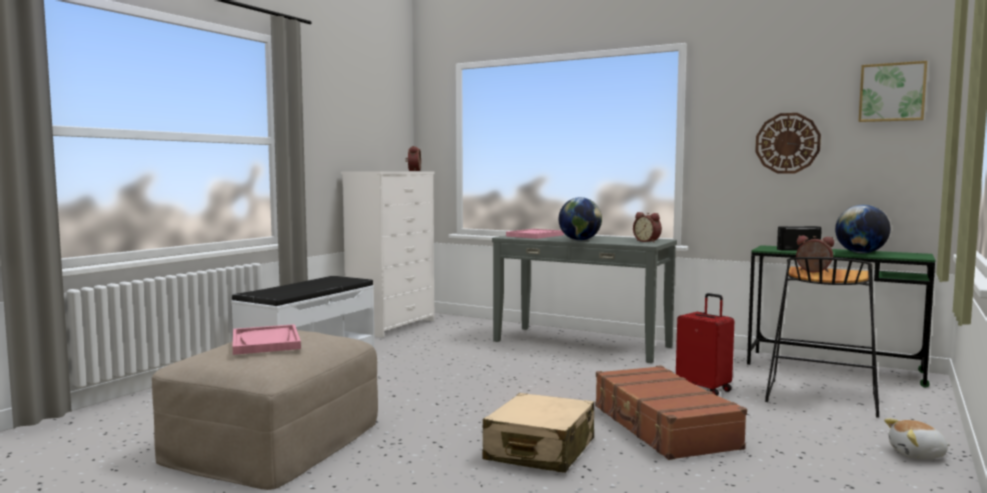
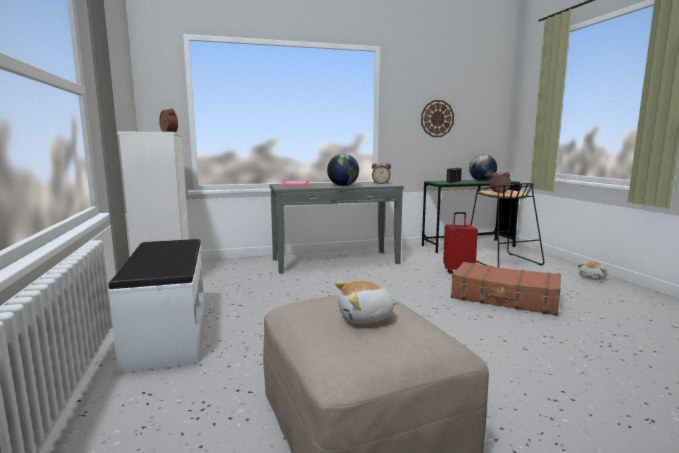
camera: 45 degrees left, 5 degrees up
(266, 342) = (366, 318): pink tray -> plush toy
(540, 450) = (506, 336): beige suitcase -> none
(892, 92) = (485, 92): picture -> none

